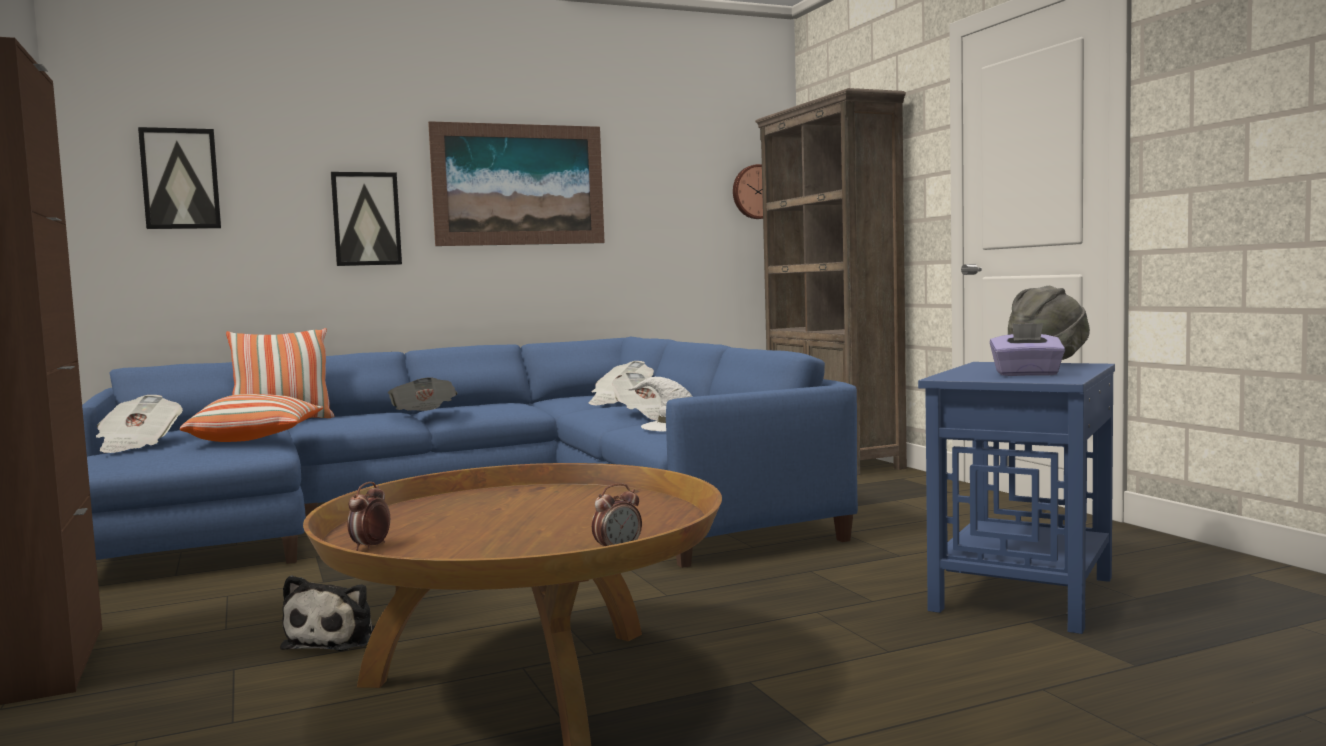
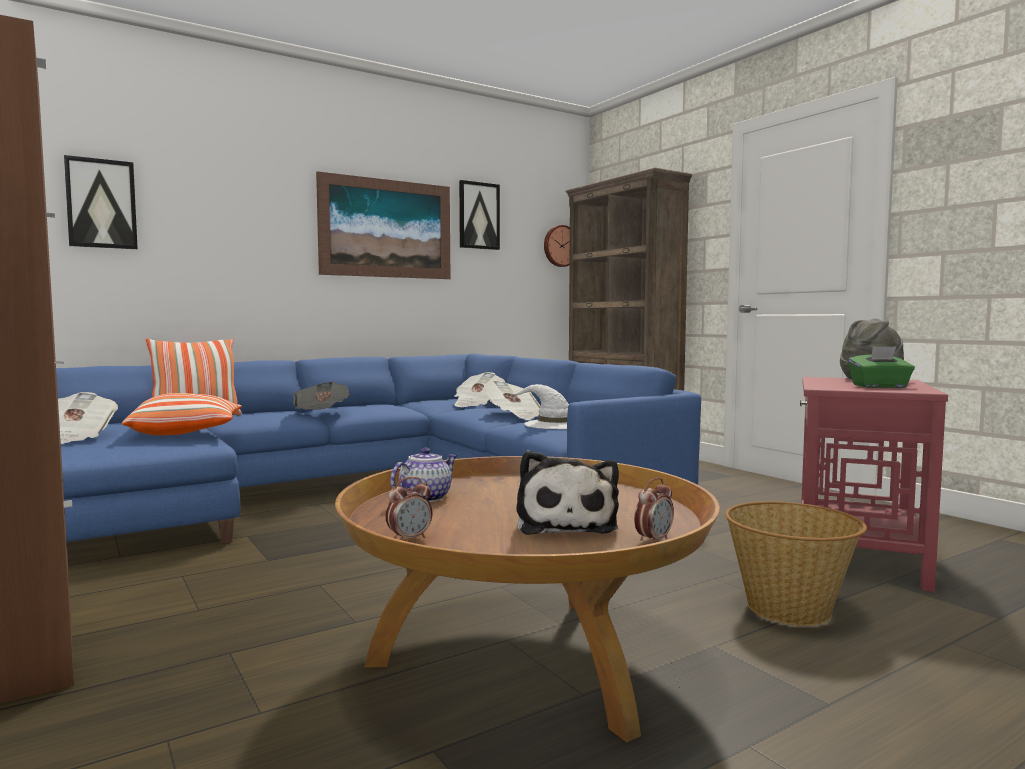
camera: 10 degrees left, 0 degrees up
(335, 638) = (313, 617): plush toy -> plush toy (566, 524)
(366, 219) = (263, 249): picture -> picture (478, 216)
(370, 547) = (409, 539): alarm clock -> alarm clock turned 135 degrees counterclockwise
(434, 508) = (426, 497): none -> teapot
(877, 646) = (790, 608): none -> basket
(1021, 593) = (857, 558): blue side table -> red side table
(1026, 374) = (880, 386): purple tissue box -> green tissue box

